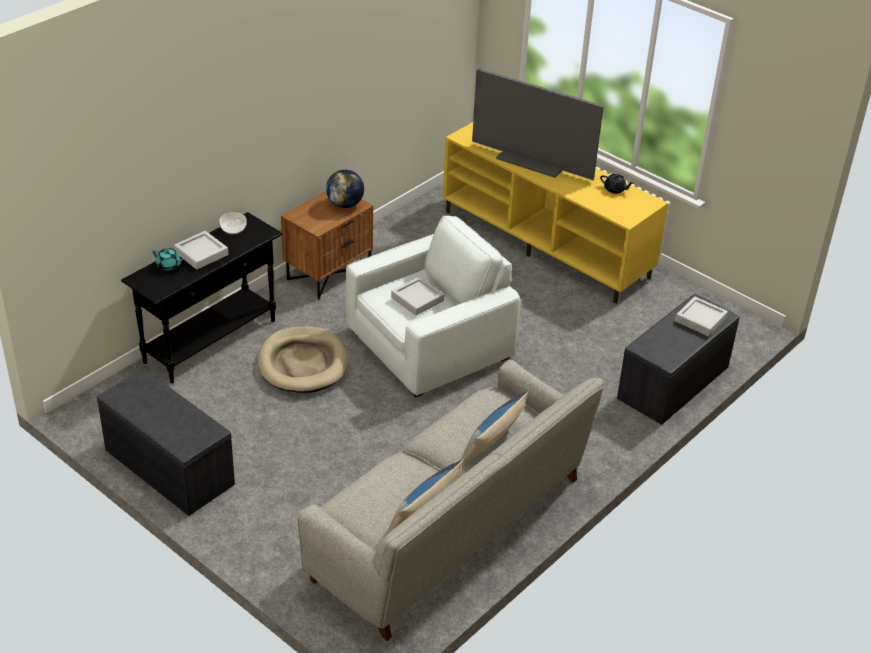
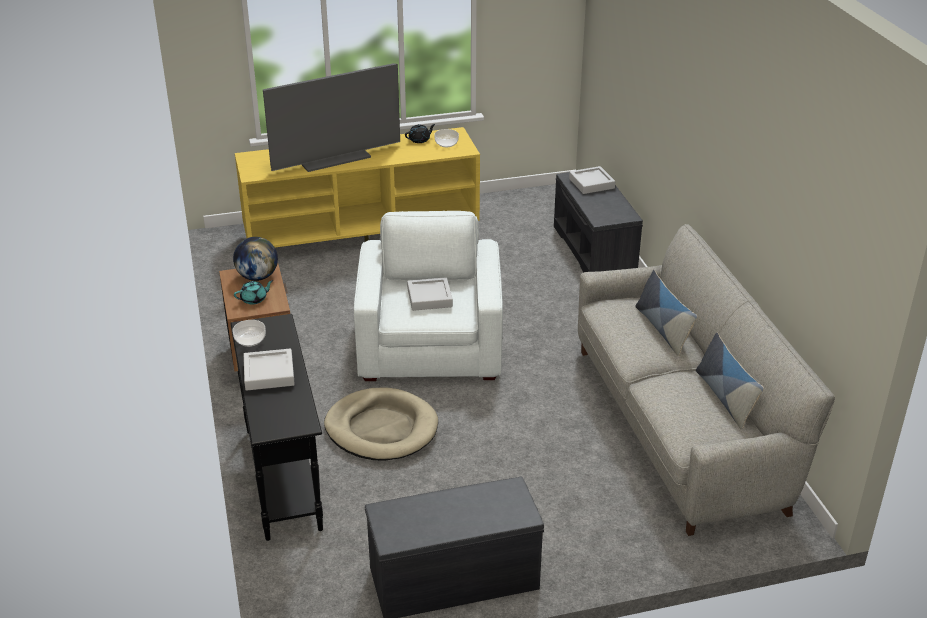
camera: 55 degrees left, 5 degrees down
(169, 266) = (266, 402): turquoise teapot -> turquoise teapot (254, 299)
(626, 205) = (446, 143): none -> bowl

